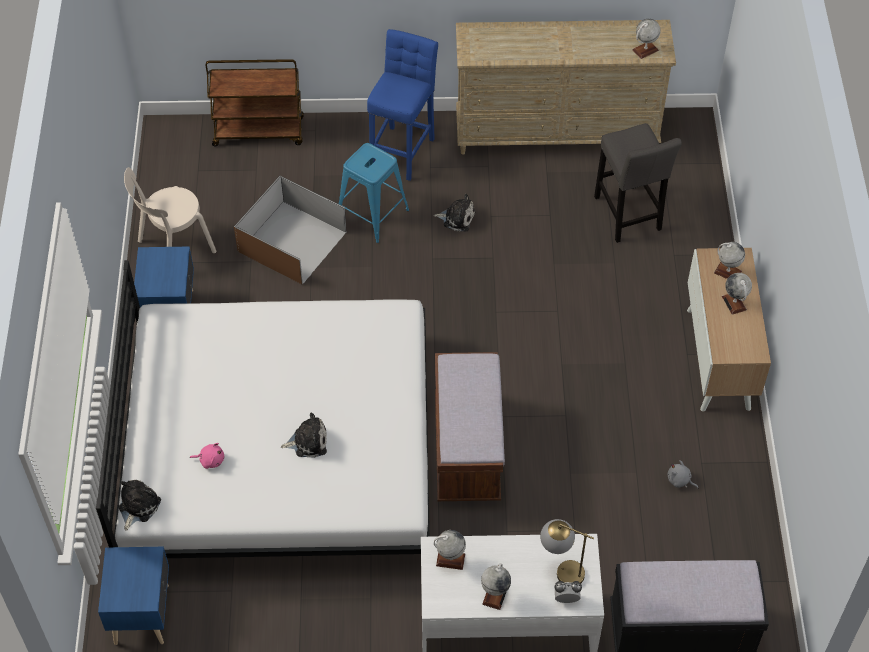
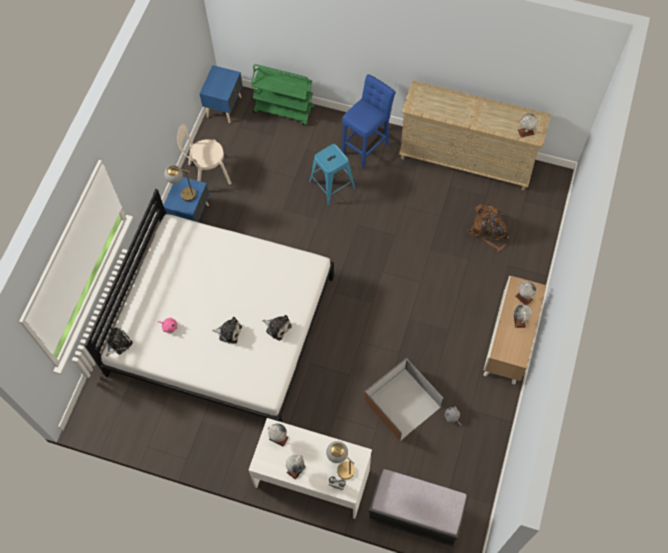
camera: 20 degrees right, 10 degrees up
(143, 613) = (111, 401): blue nightstand -> blue nightstand (225, 106)
(158, 270) = (183, 193): none -> table lamp
(259, 131) = (284, 110): brown cart -> green cart
(291, 242) = (277, 190): brown storage box -> brown storage box (401, 404)
(457, 218) = (382, 202): plush toy -> plush toy (277, 327)
(466, 449) = (331, 356): brown bench -> none
(628, 216) = (489, 231): grey stool -> brown backpack

